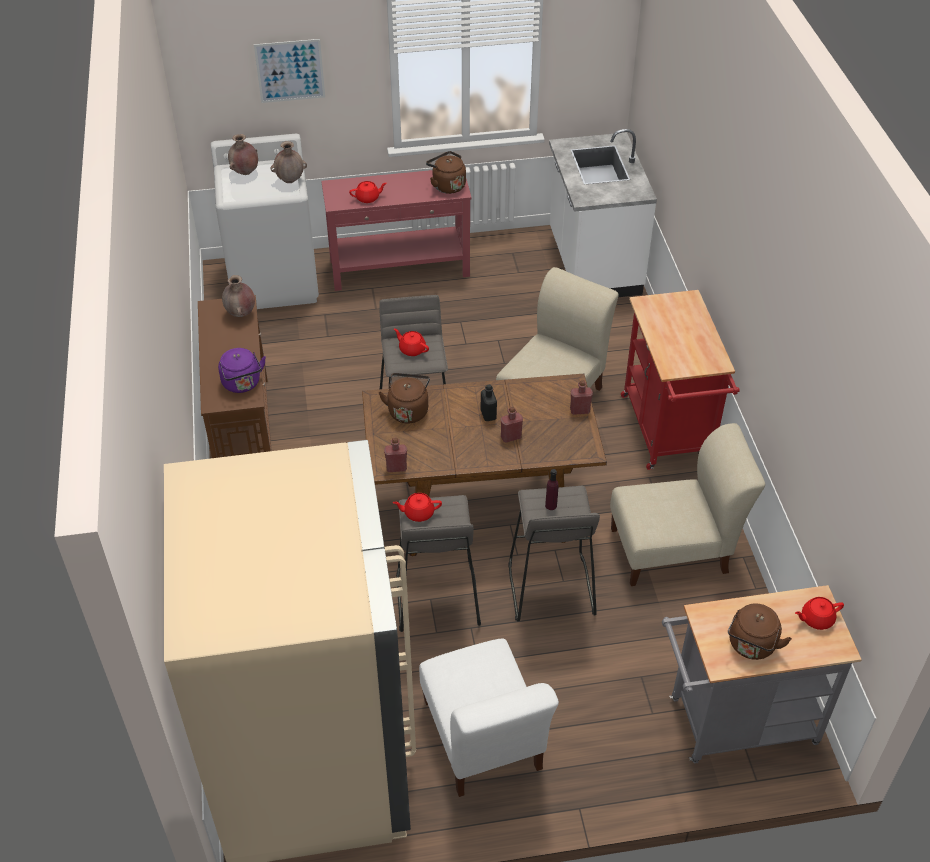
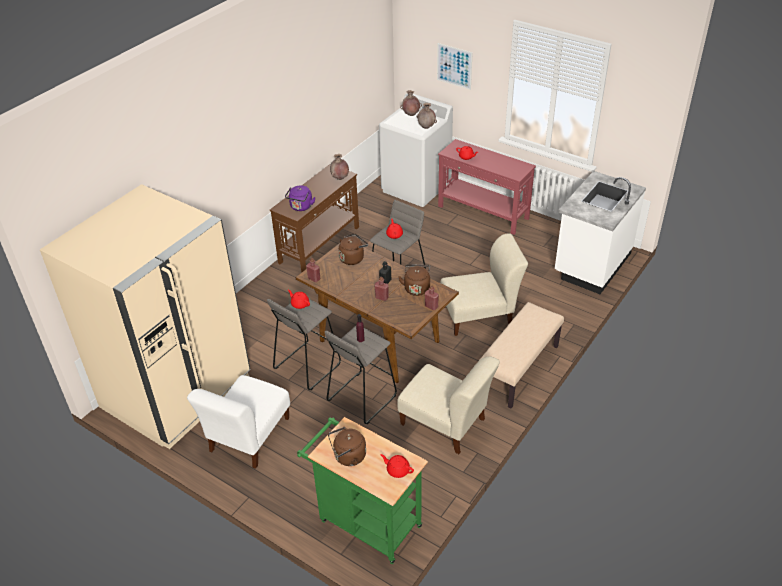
camera: 45 degrees right, 5 degrees down
(447, 185) = (514, 170): brown kettle -> brown kettle (416, 288)
(668, 434) = (518, 369): red cart -> beige bench
(734, 723) = (365, 521): grey cart -> green cart

